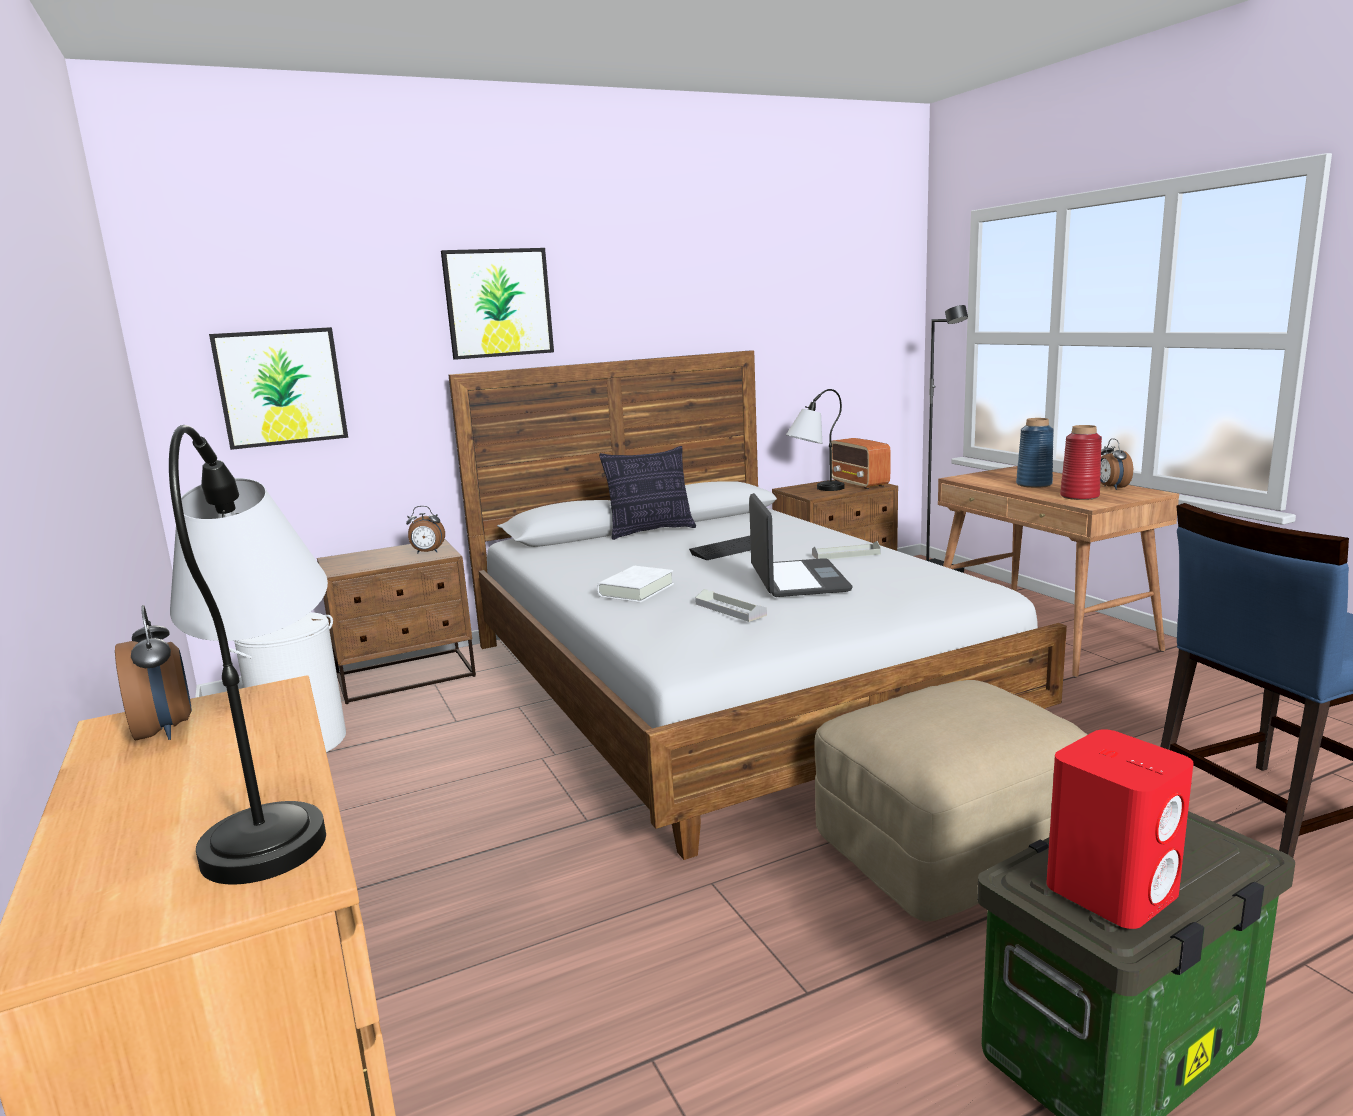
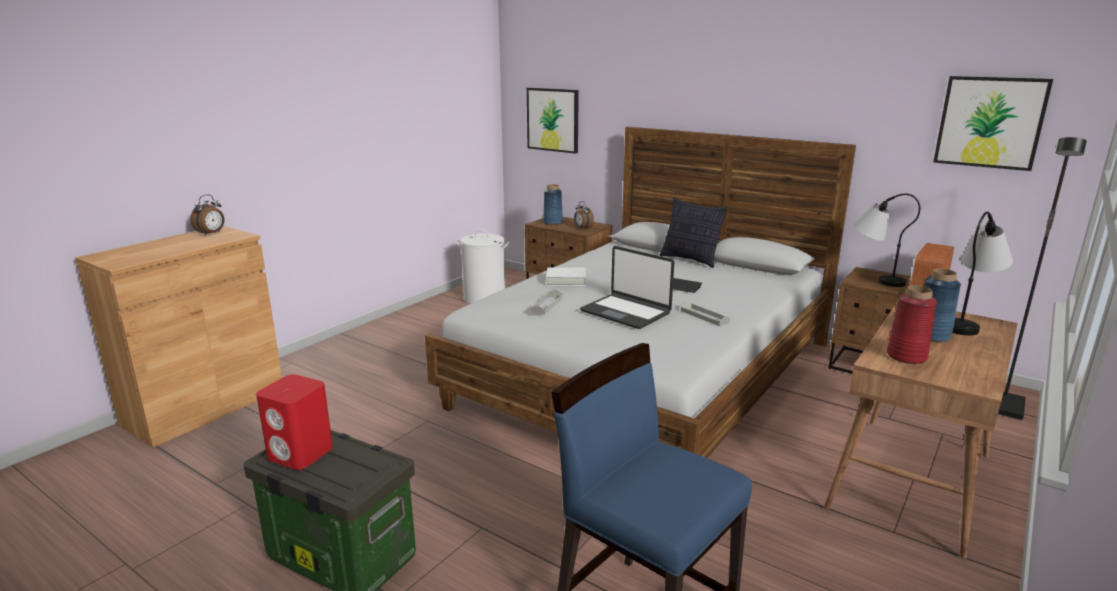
camera: 60 degrees right, 5 degrees up
(280, 806) = (157, 255): table lamp -> table lamp (968, 322)
(358, 562) = (552, 222): none -> blue vase
(498, 303) = (667, 84): picture -> picture (990, 122)
(797, 580) = (626, 312): laptop -> laptop turned 75 degrees clockwise
(951, 848) = (502, 484): beige ottoman -> none
(1111, 488) = (973, 368): alarm clock -> none

